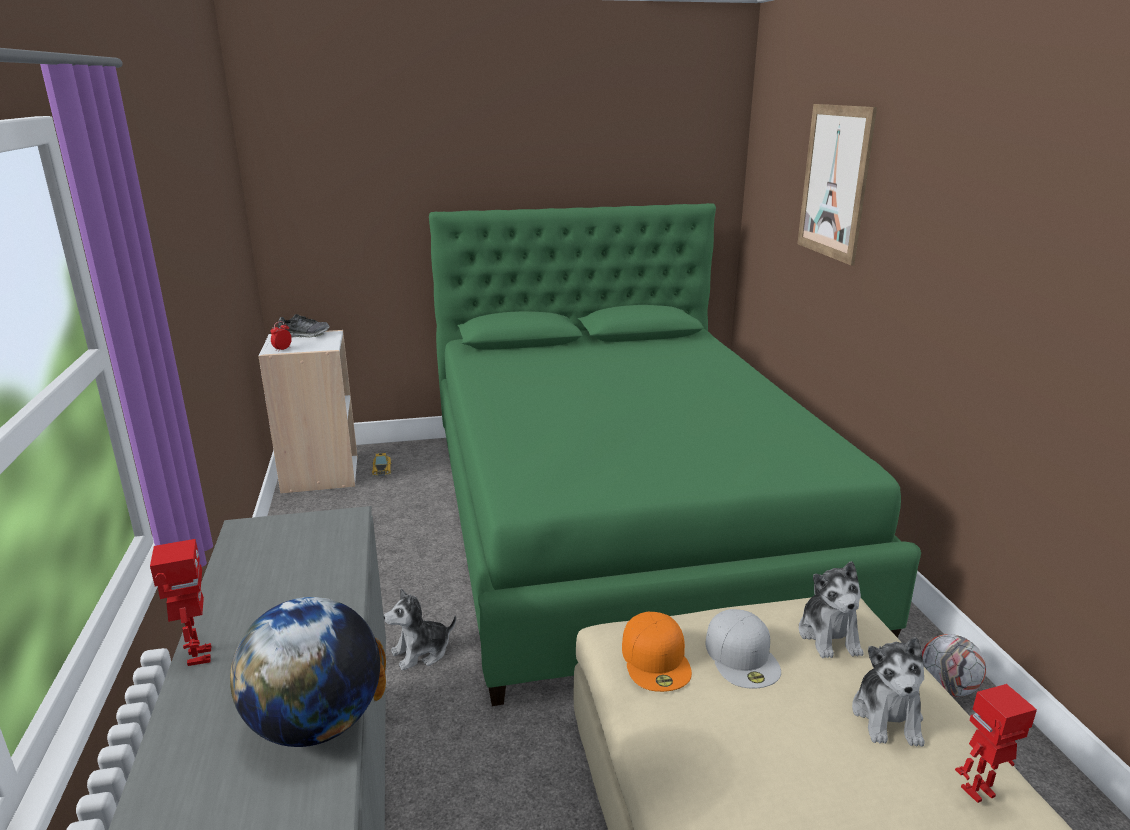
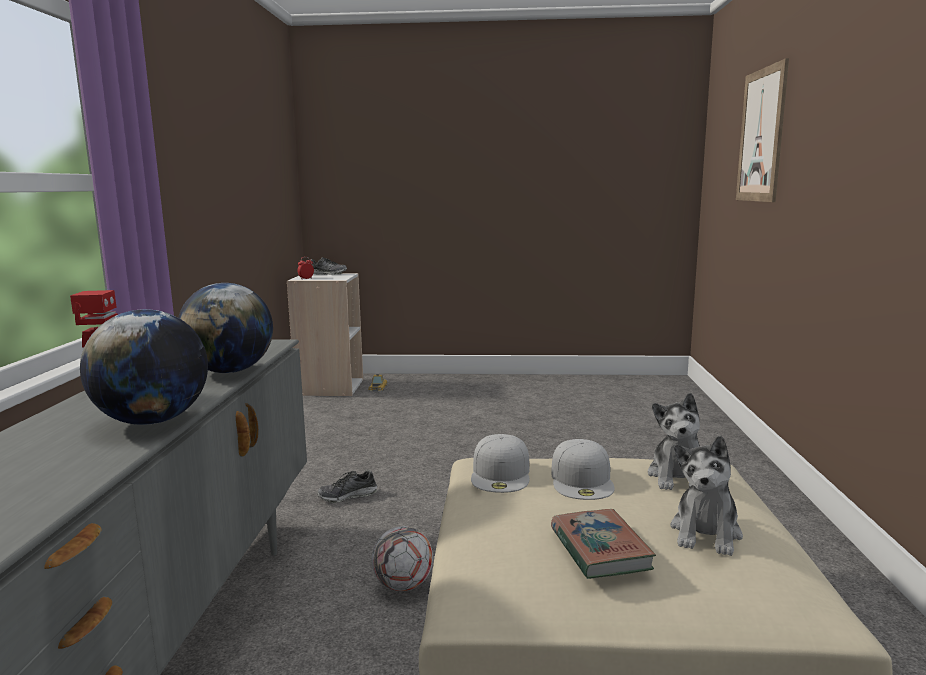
camera: 15 degrees right, 10 degrees down
(335, 594) = (230, 371): none -> globe
(421, 652) = (348, 496): plush toy -> shoe
(622, 521) = (560, 433): green bed -> none
(656, 659) = (501, 474): orange cap -> white cap
(806, 763) = (599, 549): none -> book
(947, 688) = (837, 581): football -> football (403, 585)
(979, 793) = (778, 597): toy robot -> none

